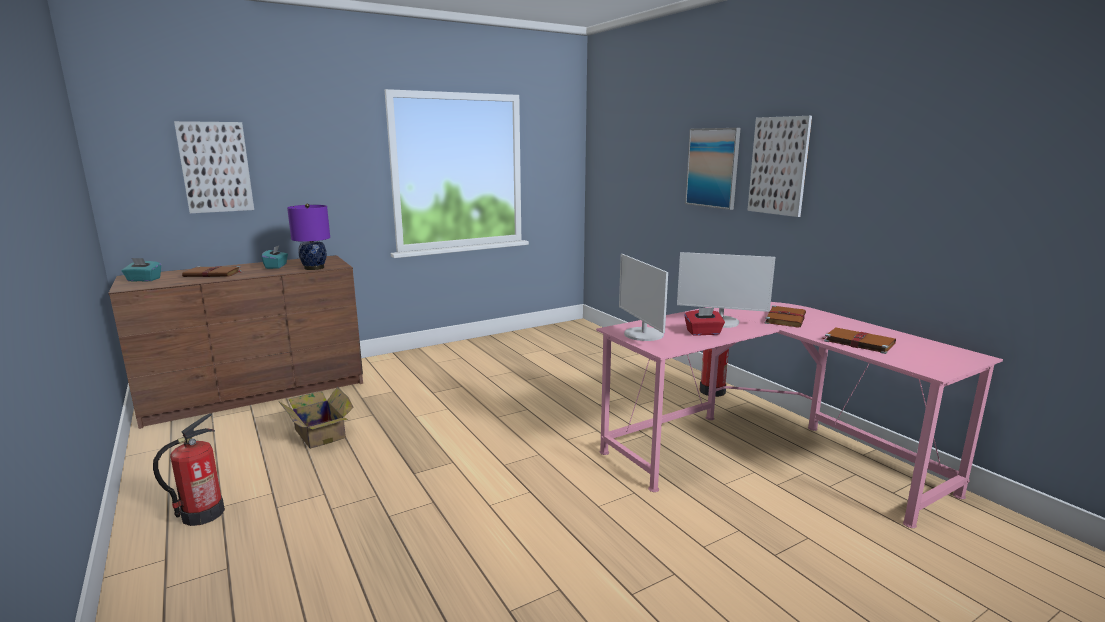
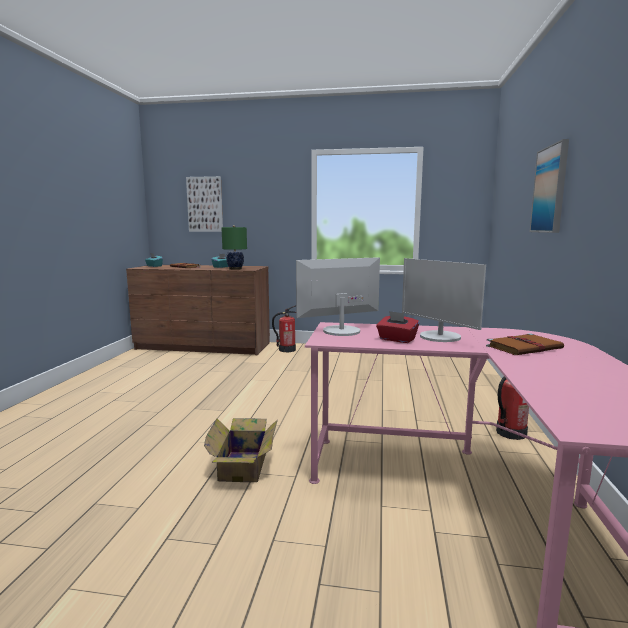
camera: 40 degrees right, 5 degrees down
(202, 514) = (86, 392): fire extinguisher -> fire extinguisher (287, 350)
(314, 268) = (235, 269): purple table lamp -> green table lamp
(319, 432) = (192, 373): cardboard box -> cardboard box (244, 465)
(643, 334) = (341, 331): monitor -> monitor turned 45 degrees clockwise
(779, 166) = (590, 174): picture -> none
(858, 342) = (555, 380): brown book -> none

